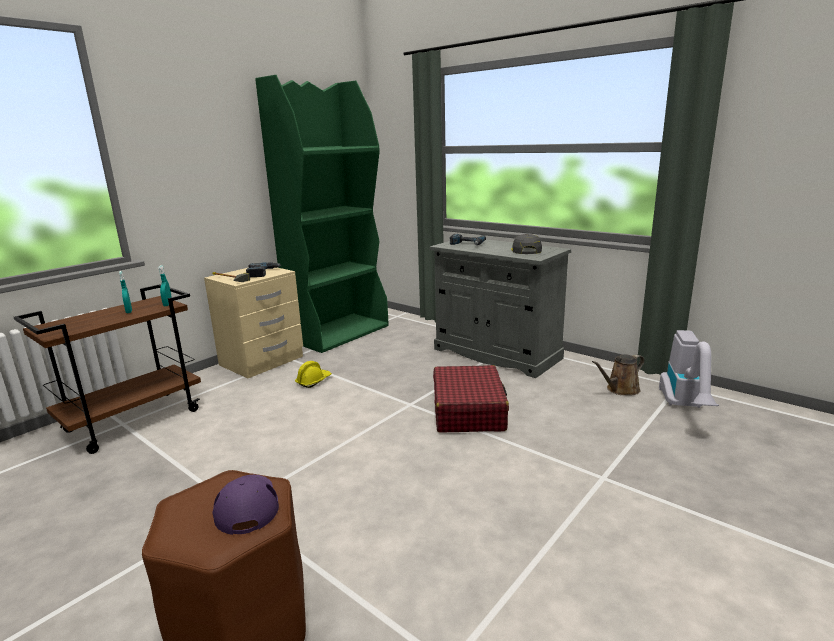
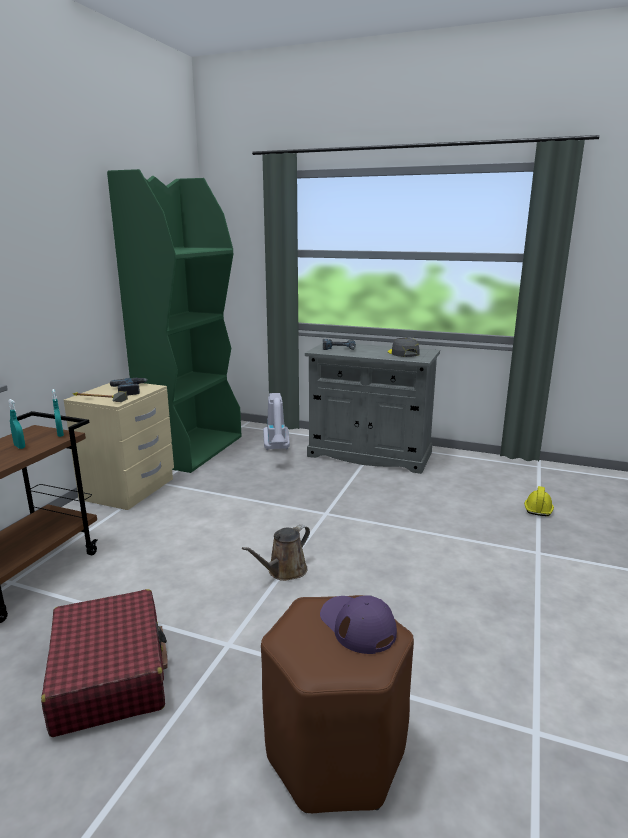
camera: 20 degrees left, 0 degrees up
(313, 381) = (206, 503): yellow hard hat -> yellow hard hat (538, 508)
(468, 410) = (385, 512): red suitcase -> red suitcase (109, 673)
(620, 389) = (498, 475): brown watering can -> brown watering can (284, 571)
(685, 407) = (556, 483): vacuum cleaner -> vacuum cleaner (277, 450)

